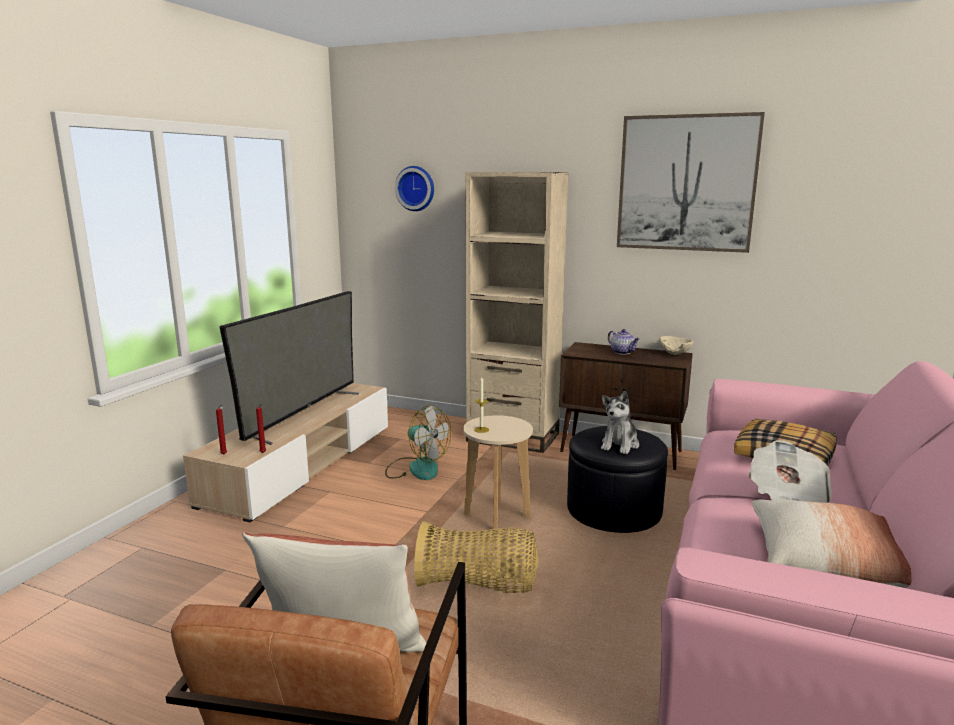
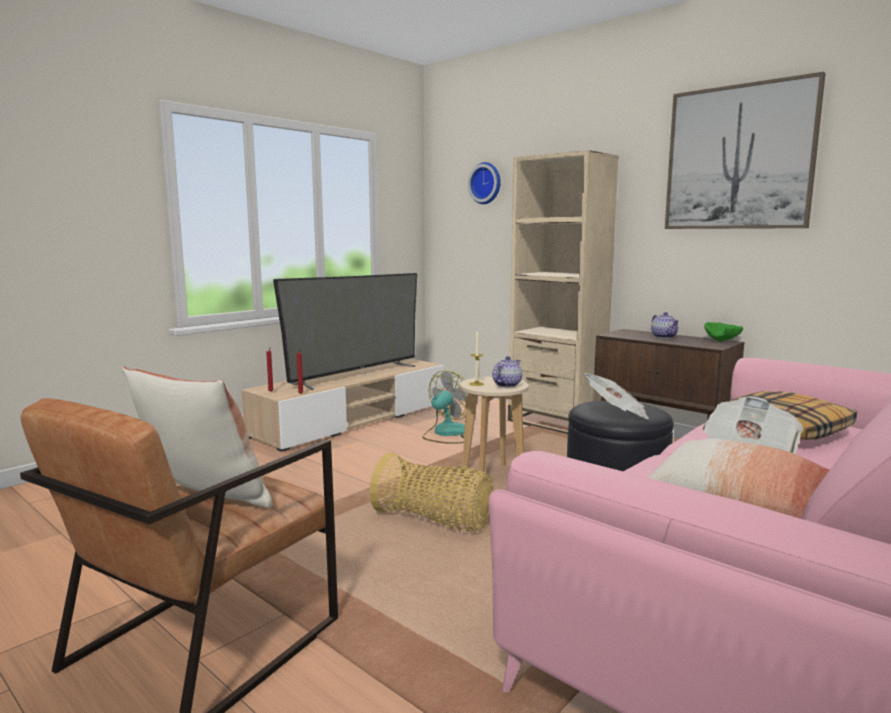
camera: 20 degrees right, 5 degrees down
(416, 468) = (446, 434): fan -> fan turned 105 degrees counterclockwise
(511, 427) = (506, 385): none -> teapot
(620, 445) = (616, 413): plush toy -> newspaper
(675, 354) = (722, 341): beige bowl -> green bowl

